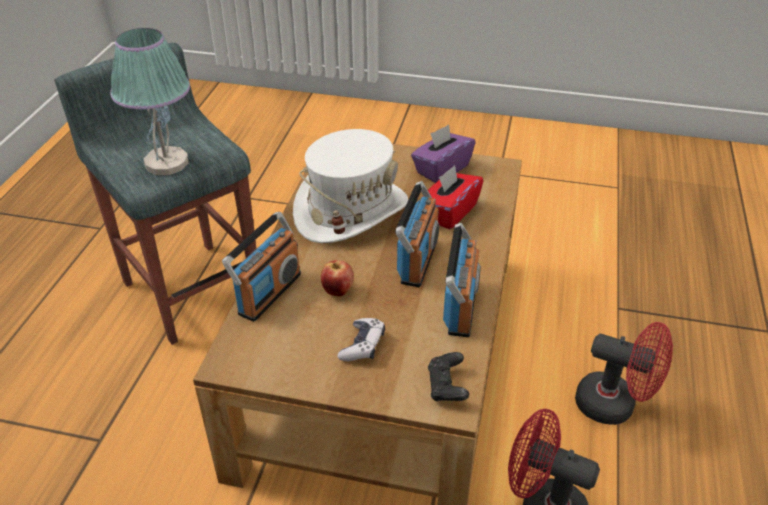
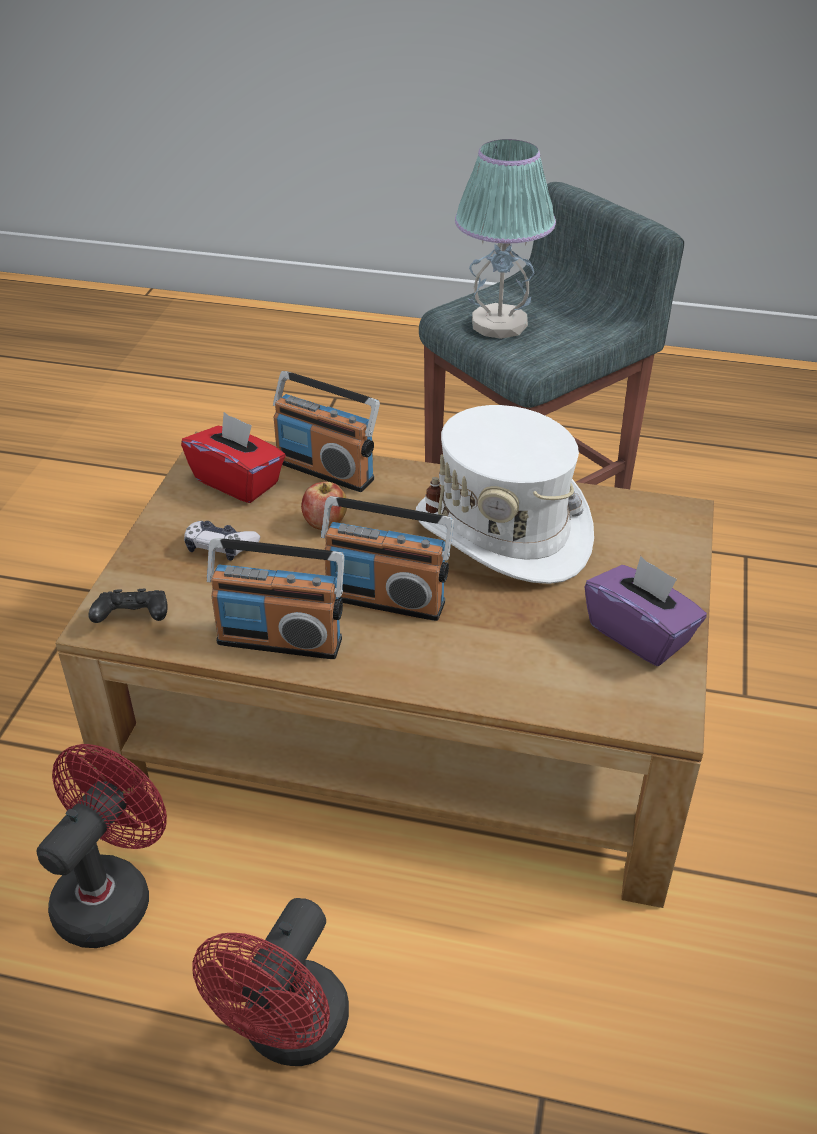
camera: 90 degrees right, 0 degrees up
(449, 212) = (510, 638): red tissue box -> red tissue box (237, 481)

